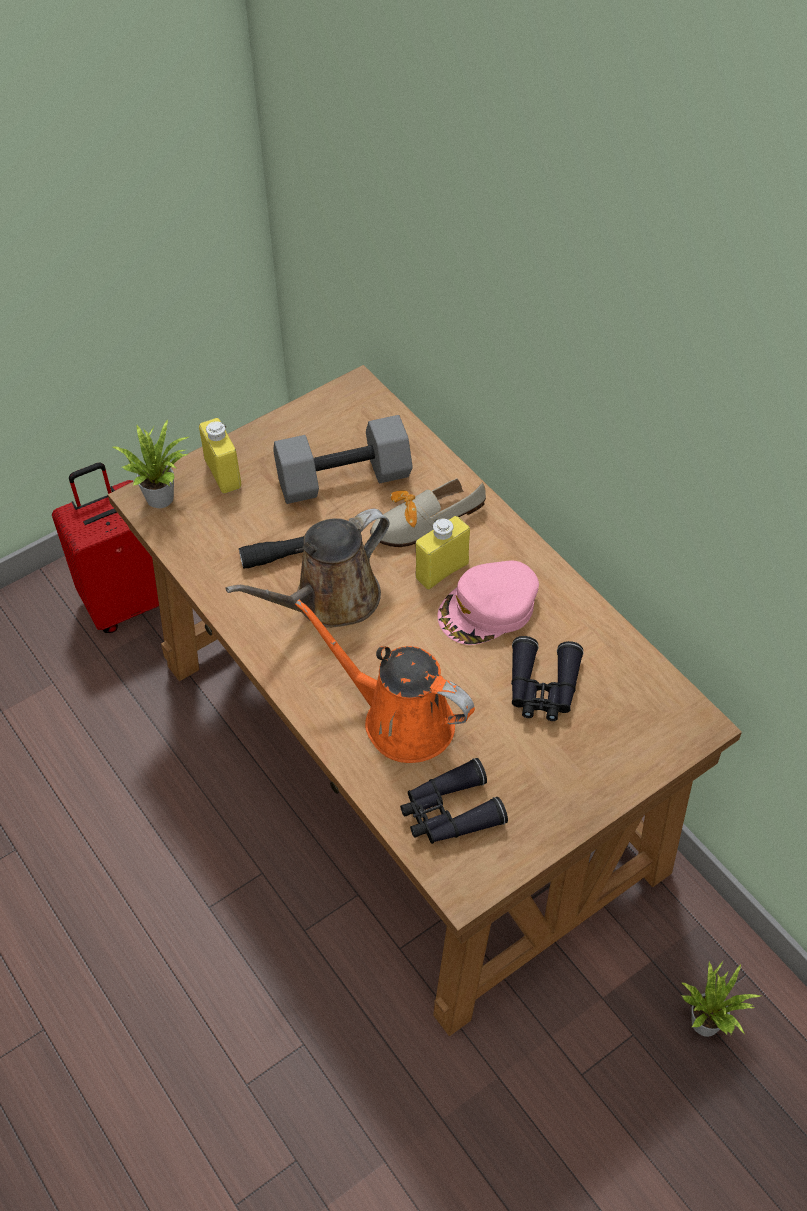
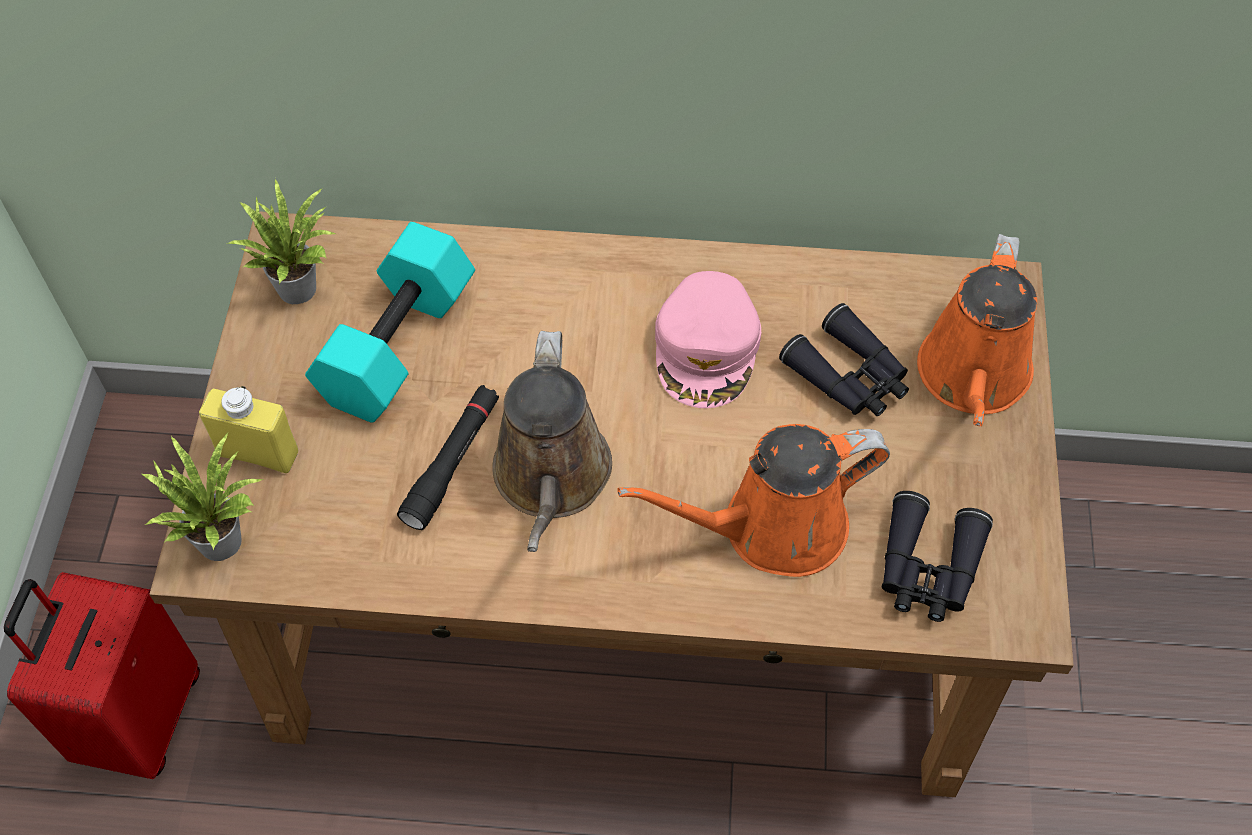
camera: 50 degrees left, 5 degrees up
(343, 480) = (399, 347): grey dumbbell -> turquoise dumbbell
(418, 523) = (533, 324): shoe -> none
(442, 571) = (617, 350): yellow bottle -> none
(610, 750) = (973, 378): none -> orange watering can
(708, 1021) = (1109, 565): potted plant -> potted plant (298, 285)

